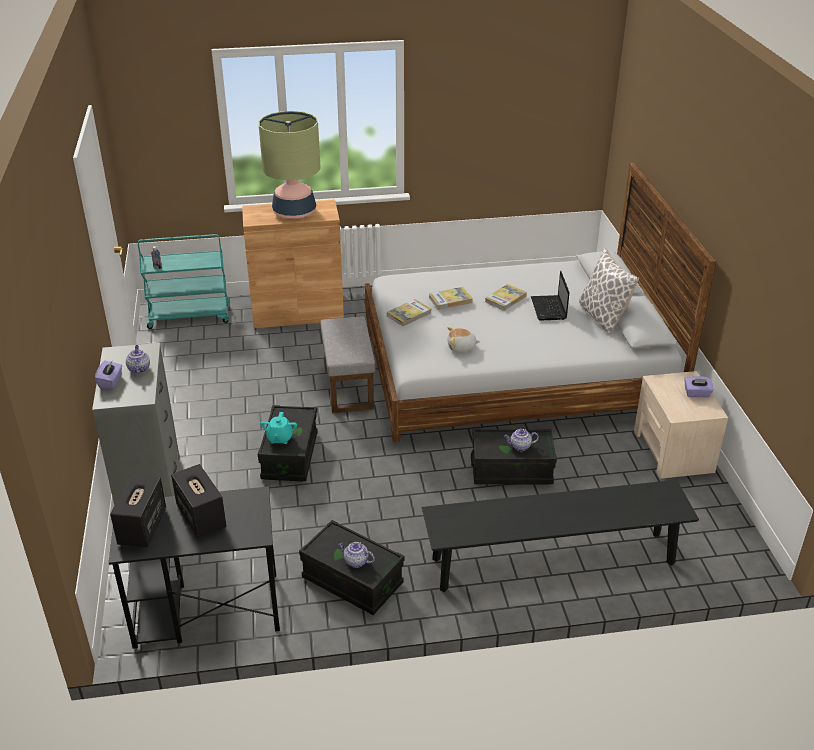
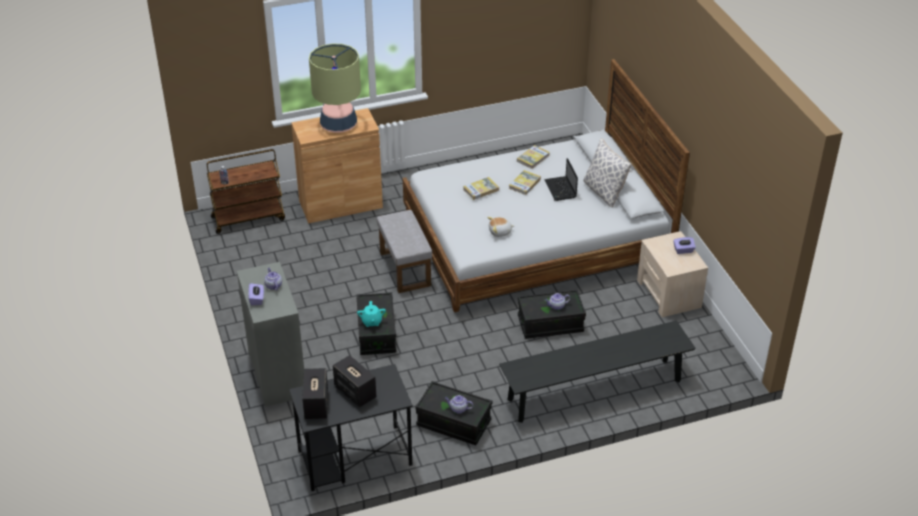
camera: 10 degrees left, 5 degrees up
(190, 316) = (248, 218): turquoise cart -> brown cart
(409, 314) = (451, 206): book -> book (533, 158)

